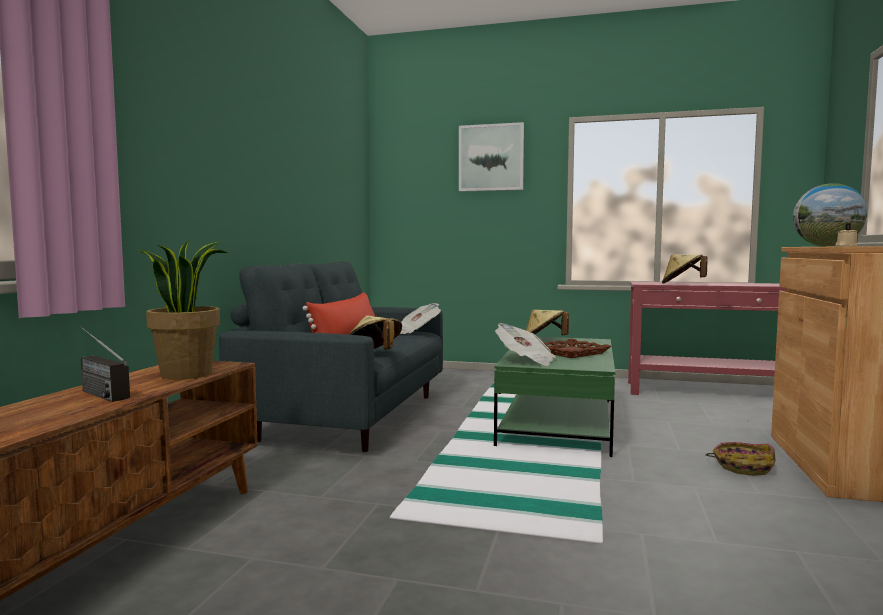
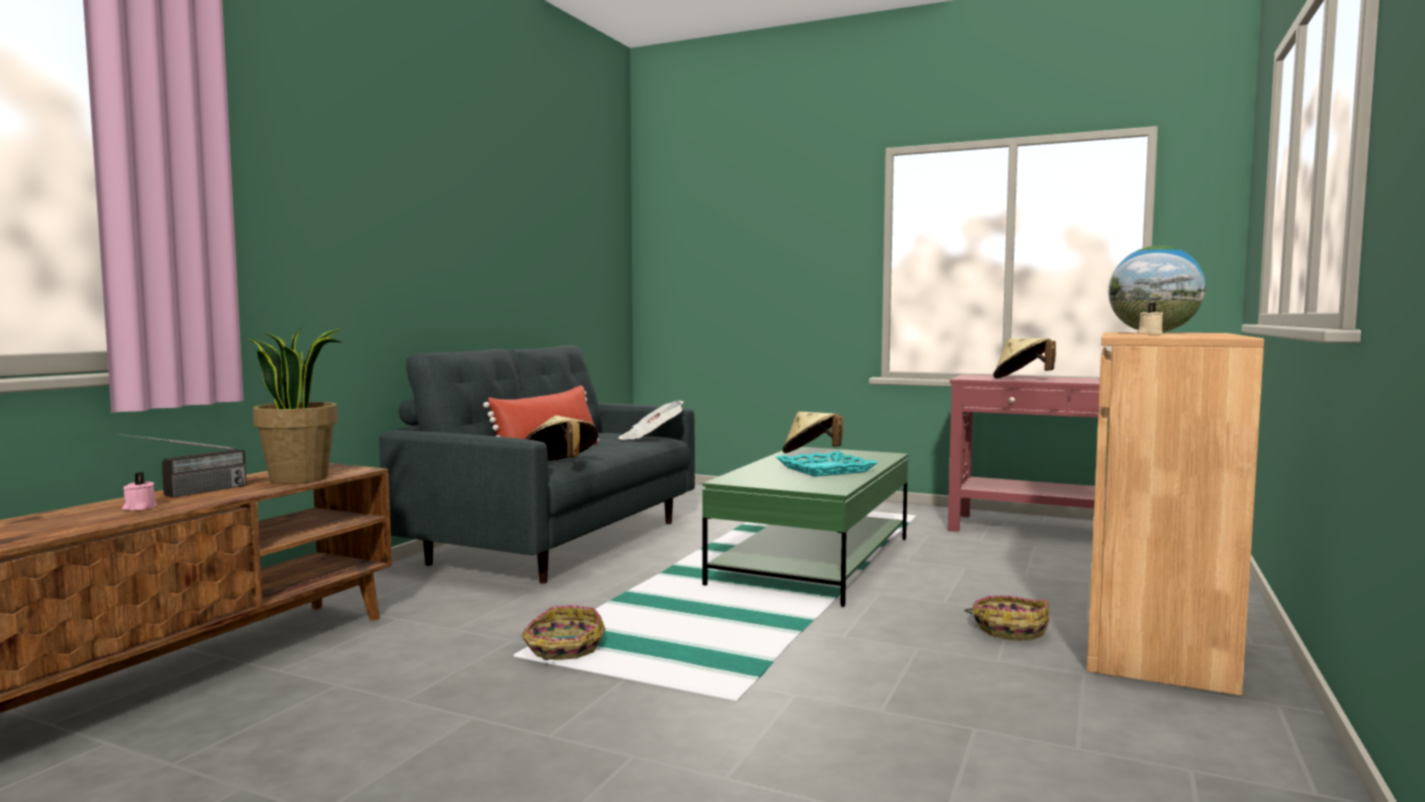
camera: 10 degrees right, 0 degrees up
(63, 408) = (139, 508): none -> pink candle
(95, 392) = (186, 494): radio -> radio turned 105 degrees counterclockwise
(427, 508) = (563, 649): none -> basket
(491, 158) = (784, 205): picture -> none
(525, 361) = (750, 478): newspaper -> none
(571, 352) = (825, 469): brown tray -> turquoise tray

